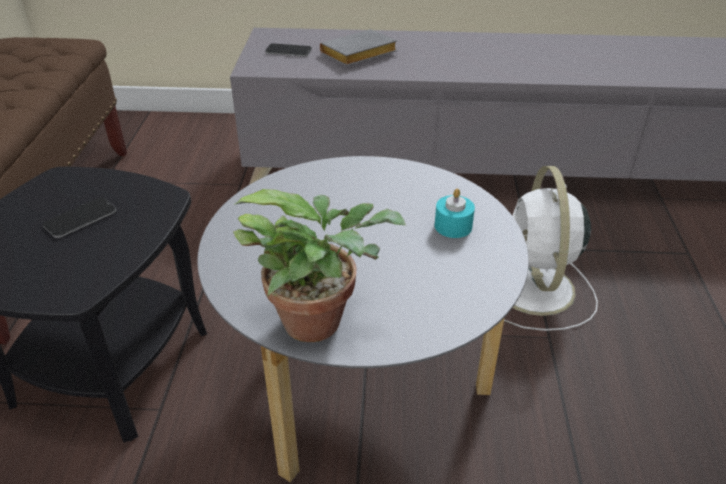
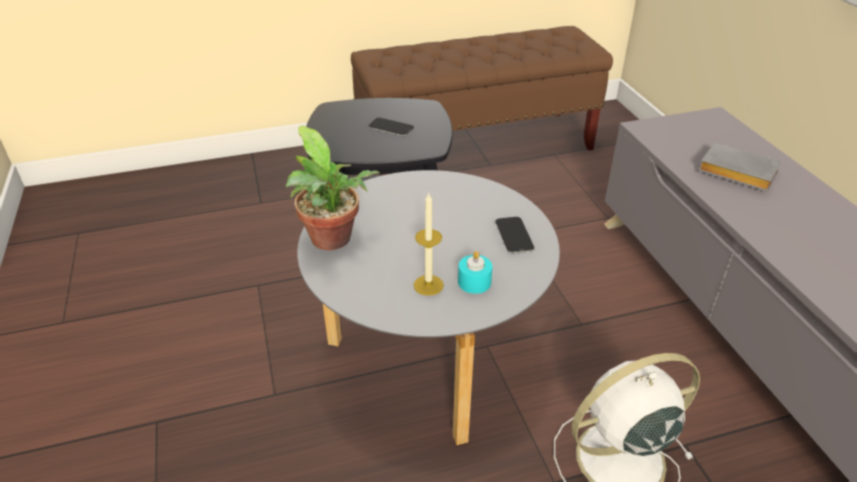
camera: 70 degrees right, 0 degrees up
(288, 51) = (696, 135): phone -> phone (514, 236)
(445, 259) = (428, 285): none -> candle

